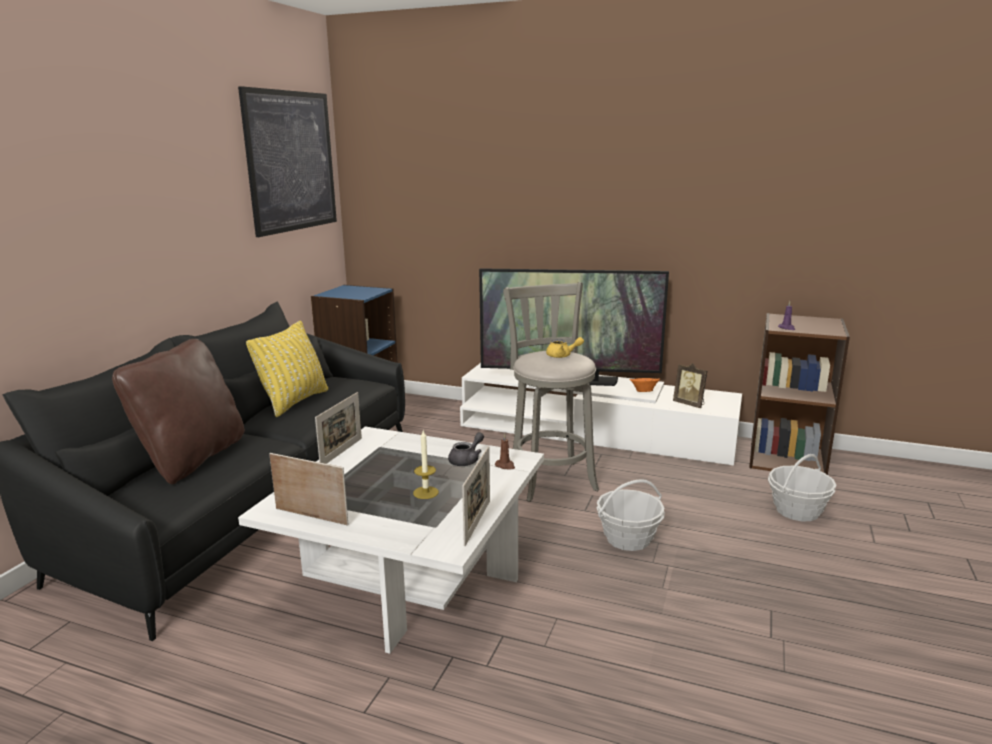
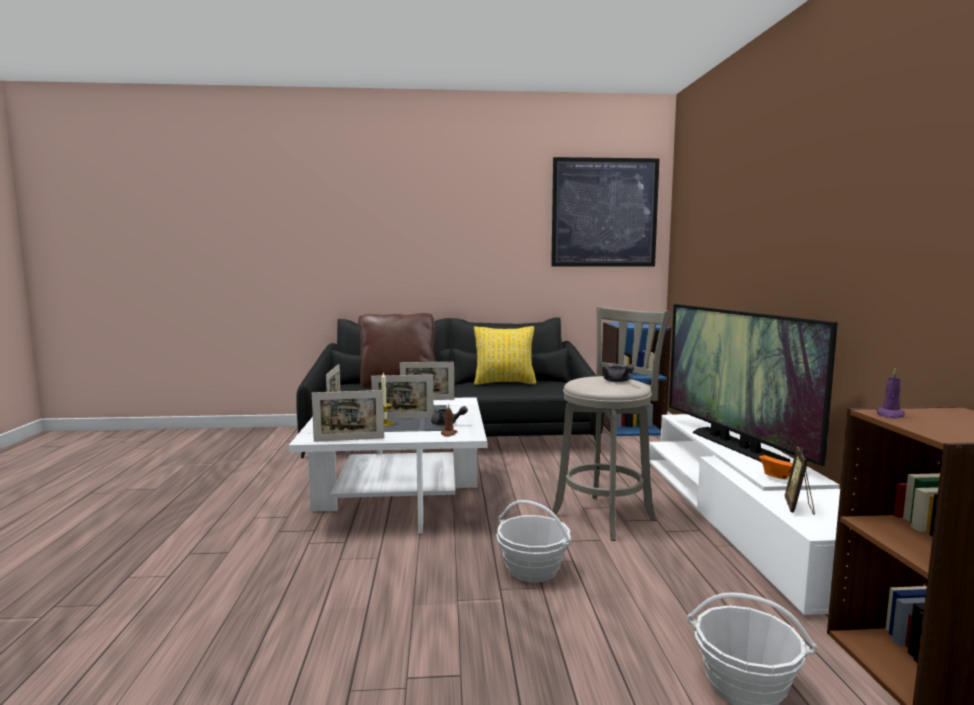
camera: 65 degrees right, 10 degrees down
(412, 478) = (403, 418): none -> picture frame
(562, 356) = (618, 381): yellow teapot -> grey teapot

